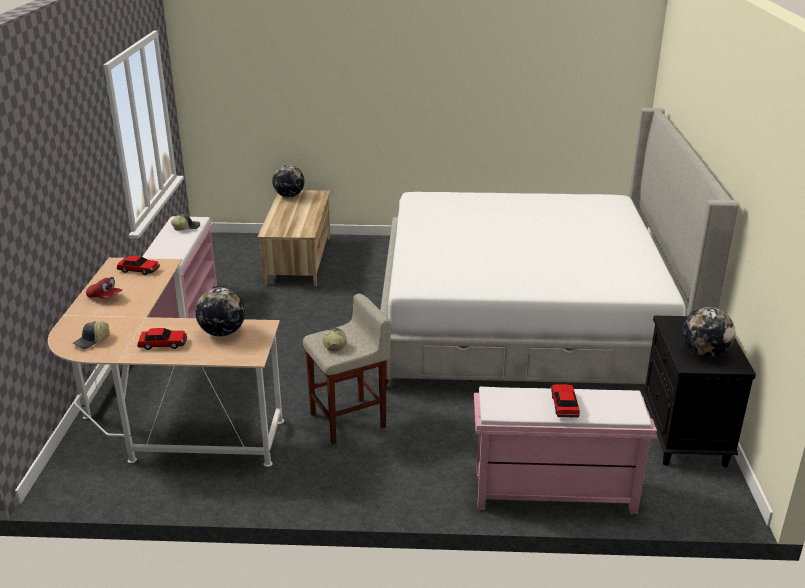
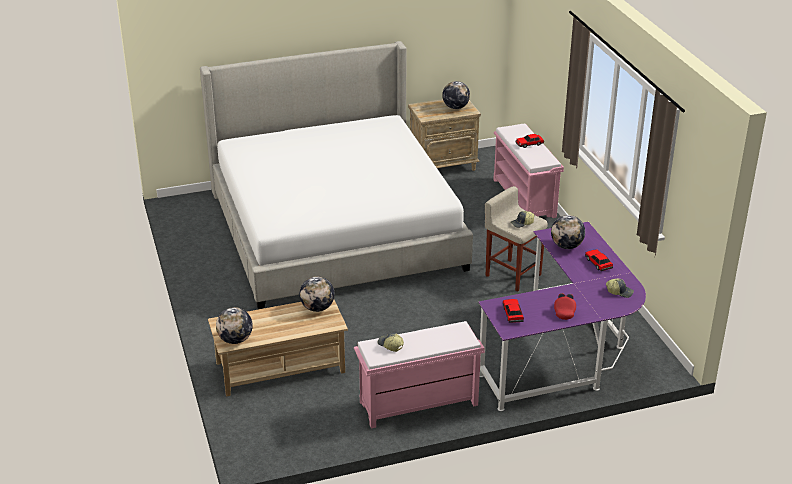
camera: 110 degrees left, 5 degrees up
(163, 413) = (565, 354): beige desk -> purple desk
(301, 229) = (317, 308): none -> globe
(684, 436) = (443, 165): black nightstand -> beige nightstand

